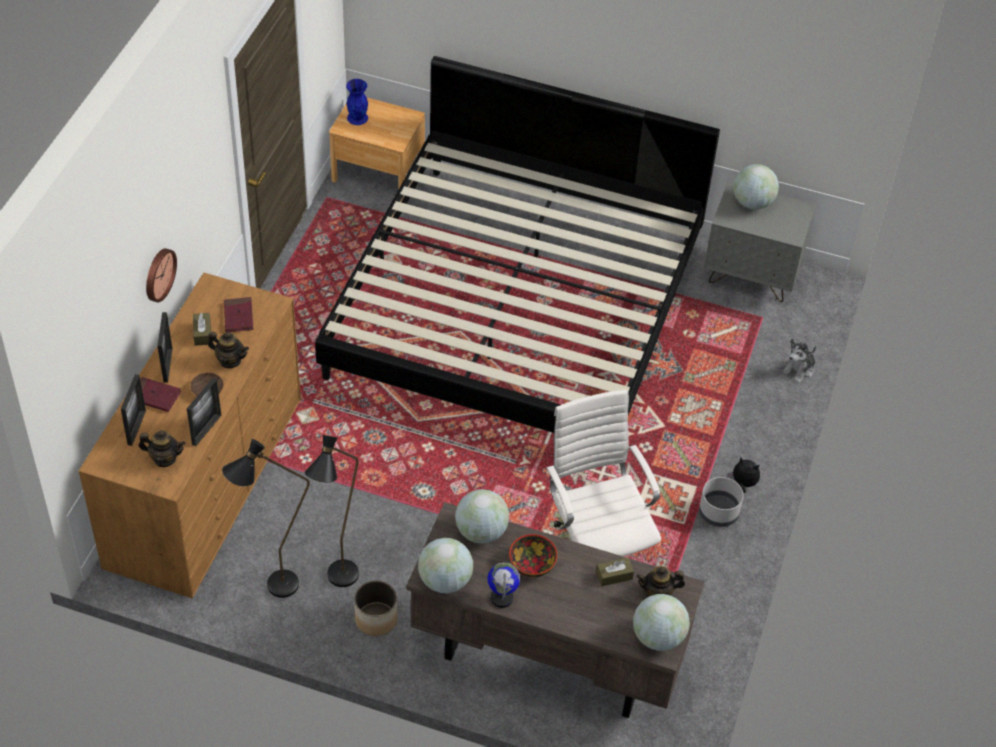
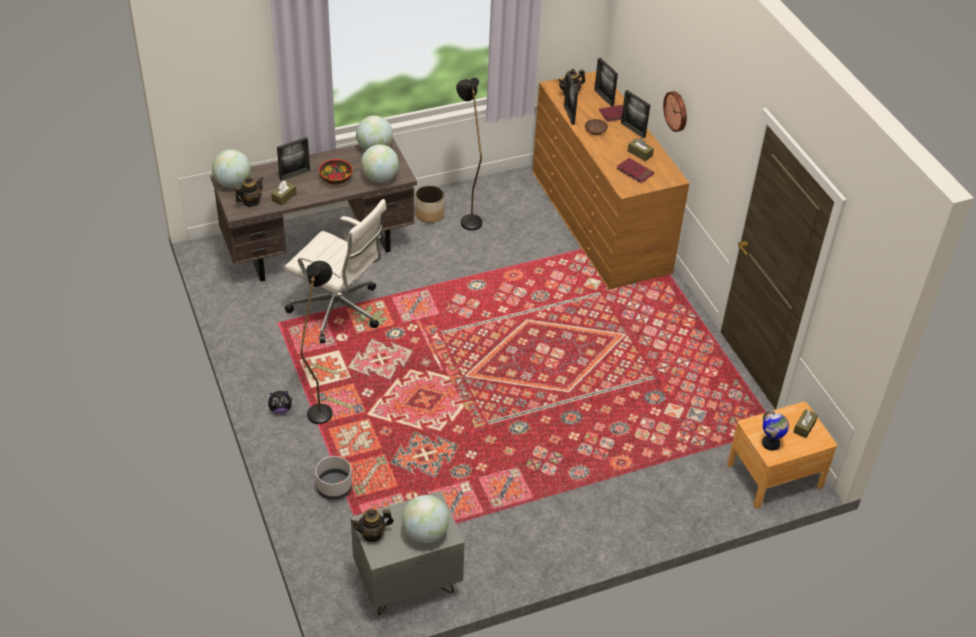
camera: 140 degrees right, 5 degrees down
(230, 360) = (605, 149): teapot -> teapot (372, 534)
(273, 591) = (497, 196): black floor lamp -> black floor lamp (322, 407)
(358, 117) = (804, 427): blue vase -> brown tissue box
(502, 598) = (336, 157): globe -> globe (770, 443)
(516, 306) = (553, 435): bed -> none
(574, 602) = (295, 174): none -> picture frame
(719, 513) = (282, 381): grey planter -> grey planter (334, 488)
(799, 369) = (304, 522): plush toy -> none

